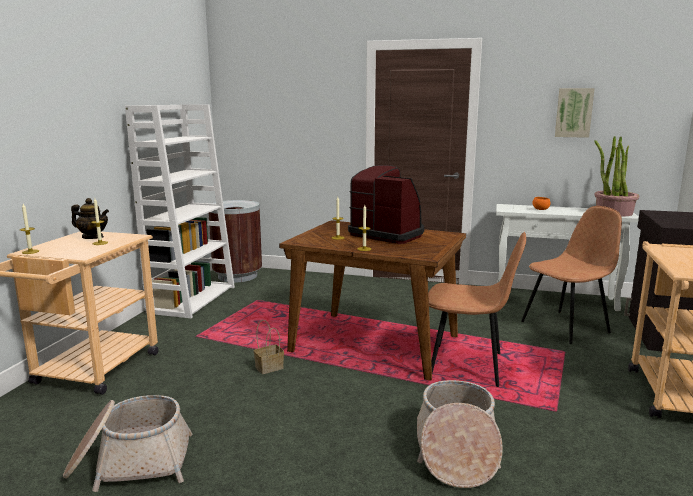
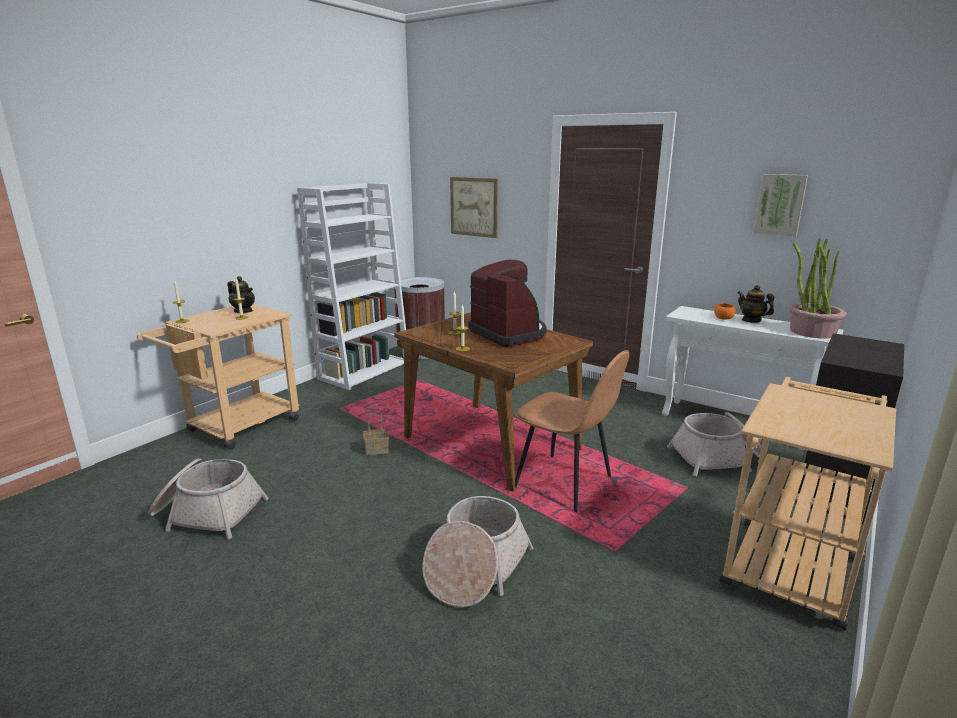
camera: 20 degrees right, 5 degrees up
(285, 127) = (474, 207): none -> picture
(562, 209) = (751, 320): none -> teapot
(566, 327) = (718, 458): brown chair -> basket

